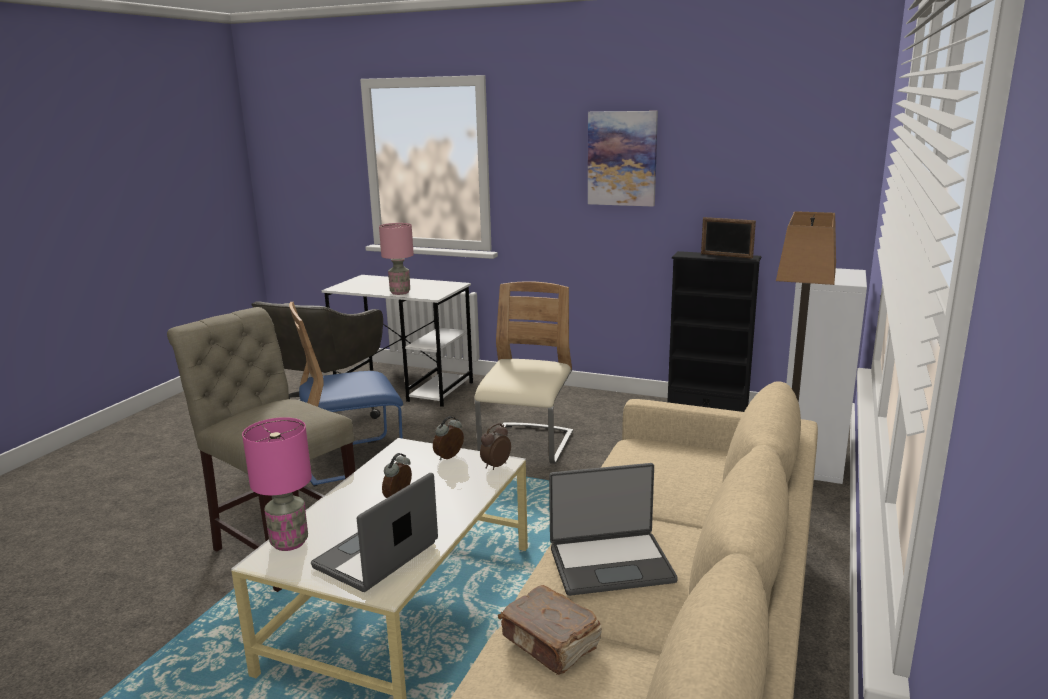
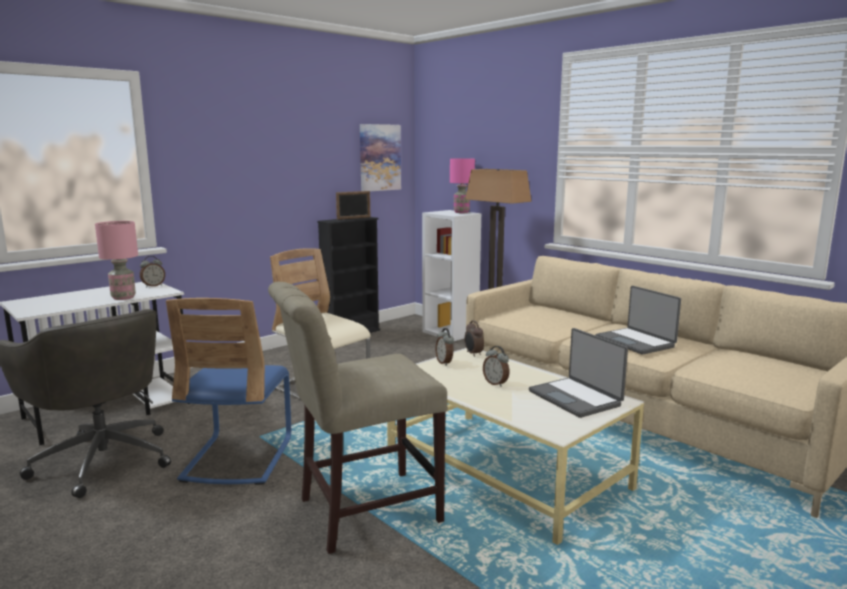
camera: 65 degrees left, 5 degrees down
(288, 542) = (536, 422): pink table lamp -> pink table lamp (461, 212)
(448, 288) = (153, 286): none -> alarm clock
(550, 643) = (706, 363): brown book -> none
(610, 563) = (636, 342): laptop -> laptop turned 135 degrees clockwise
(622, 158) = (271, 151): picture -> picture (379, 157)

